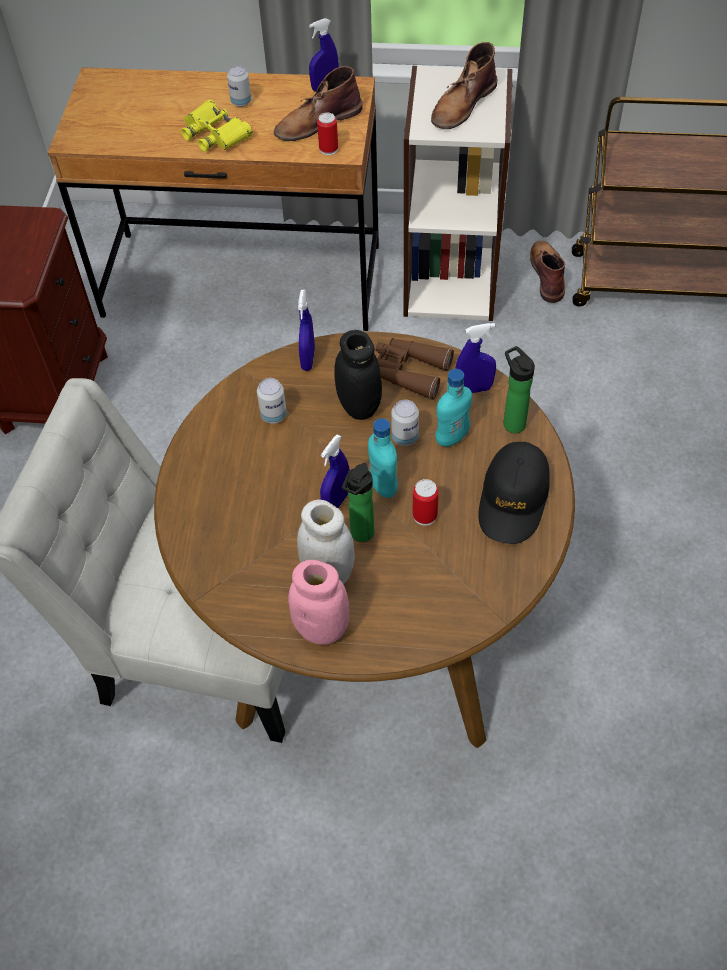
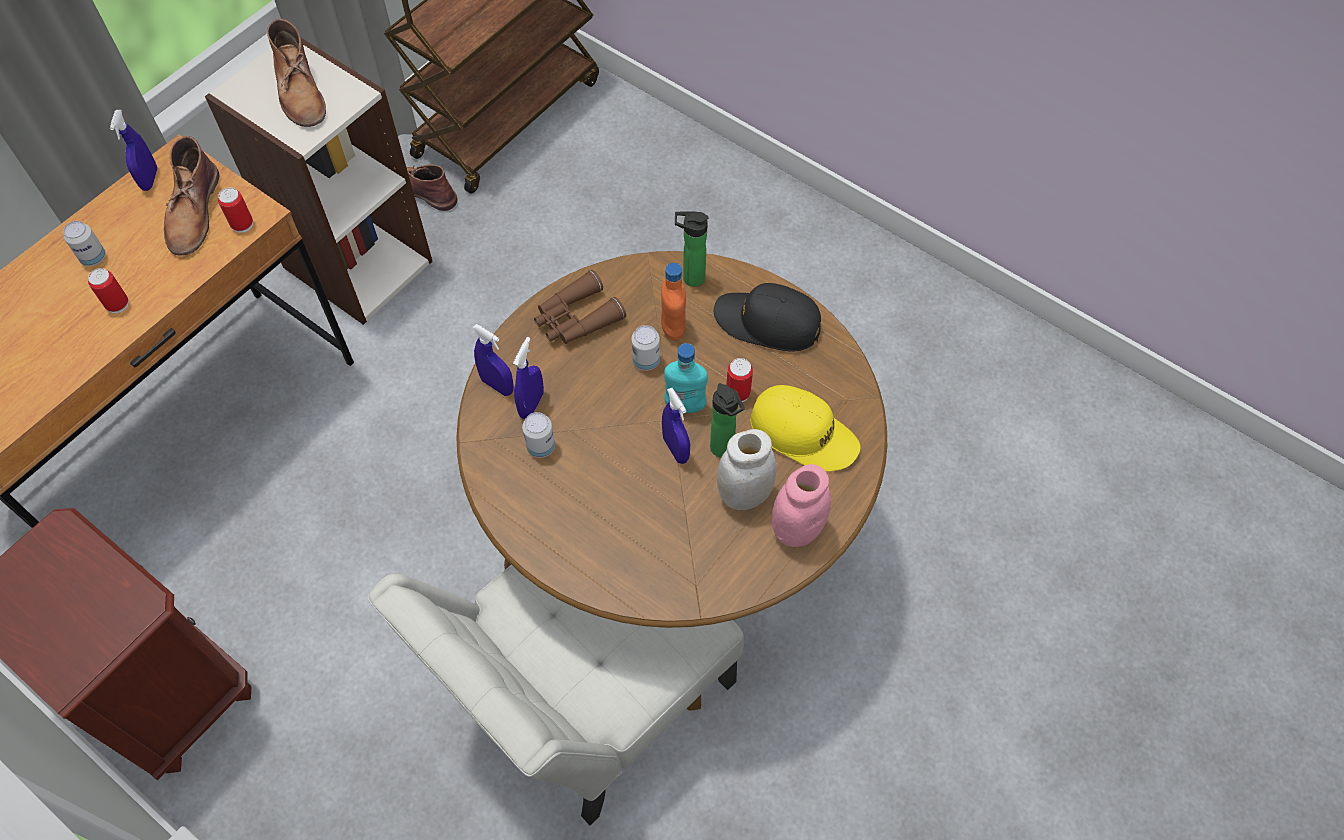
camera: 60 degrees left, 5 degrees up
(215, 133) = (117, 304): yellow binoculars -> can
(359, 406) = (585, 375): black jar -> none
(421, 585) = (803, 434): none -> yellow cap
(452, 437) = (673, 328): turquoise bottle -> orange bottle
(474, 389) = (634, 283): blue spray bottle -> blue spray bottle (531, 405)
(513, 499) = (767, 323): black cap -> black cap turned 150 degrees clockwise

